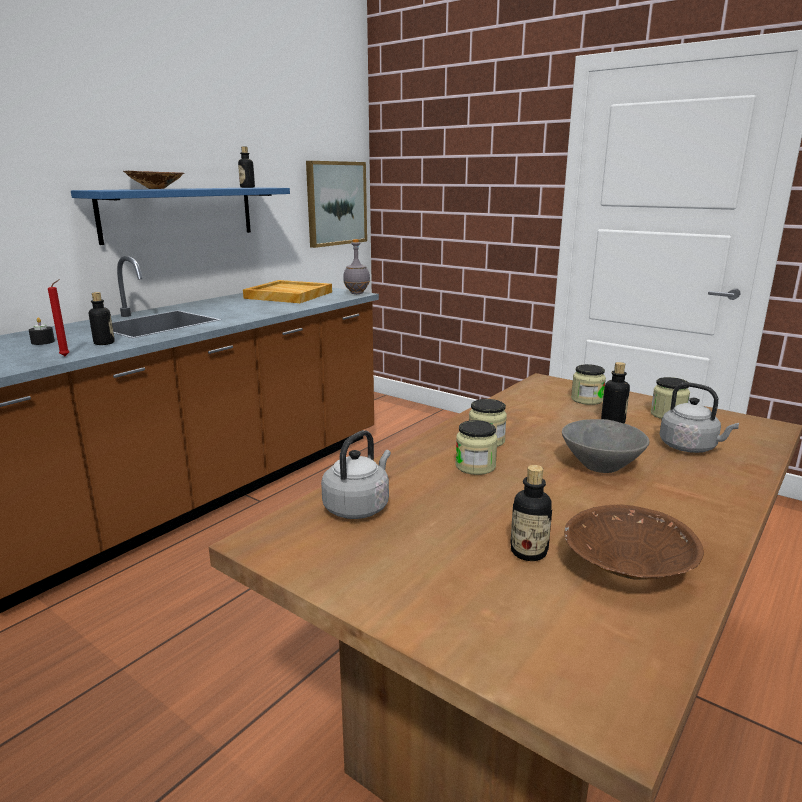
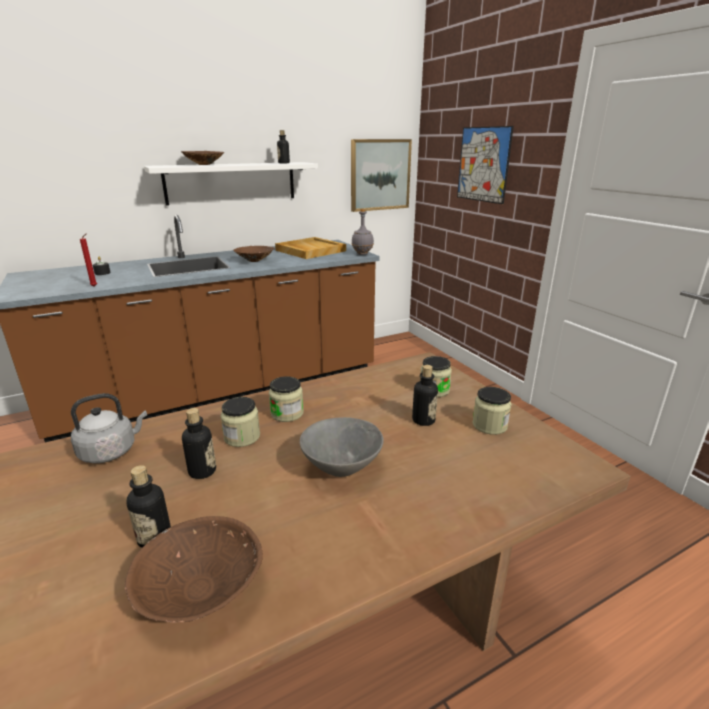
camera: 25 degrees right, 5 degrees up
(104, 343) = (131, 279): bottle -> bottle (202, 471)
(179, 213) = (231, 182): blue shelf -> white shelf
(238, 310) = (255, 260): none -> brown bowl
(467, 187) = (483, 164): none -> picture
(690, 447) = (457, 470): grey kettle -> none

